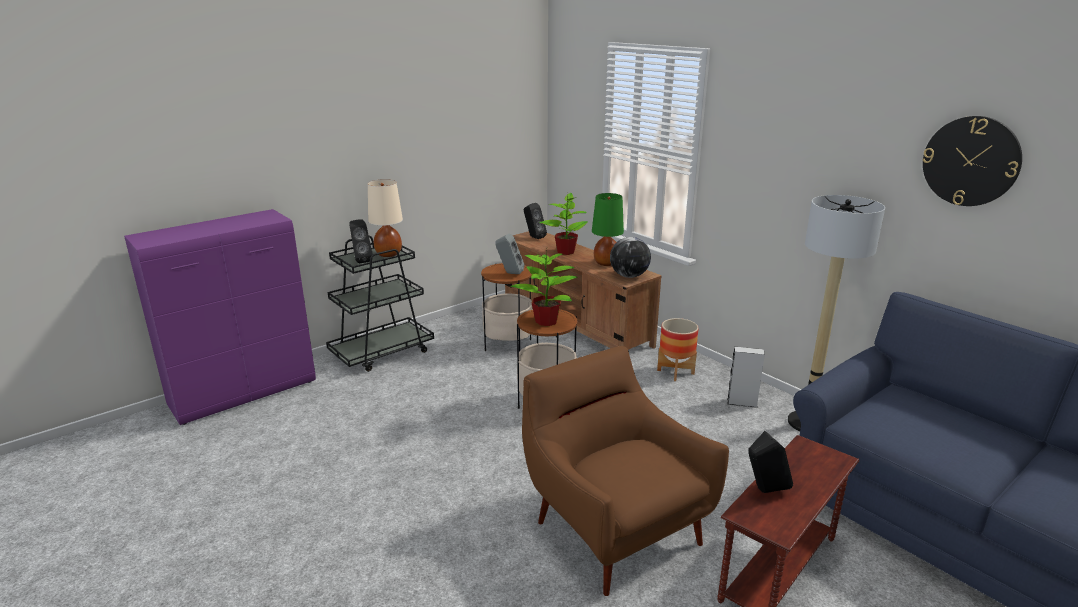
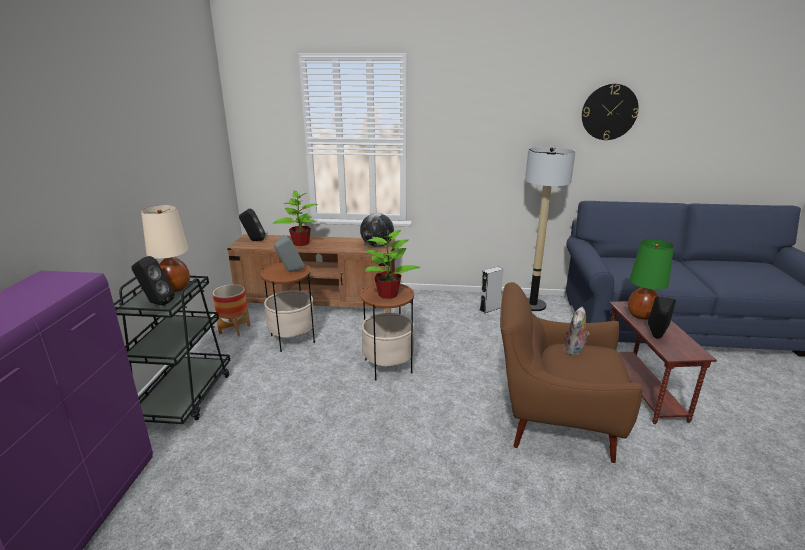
camera: 45 degrees left, 0 degrees up
(605, 263) = (345, 242): green table lamp -> green table lamp (641, 315)
(647, 454) = (575, 351): none -> plush toy
(675, 372) = (430, 307): planter -> planter (235, 329)

